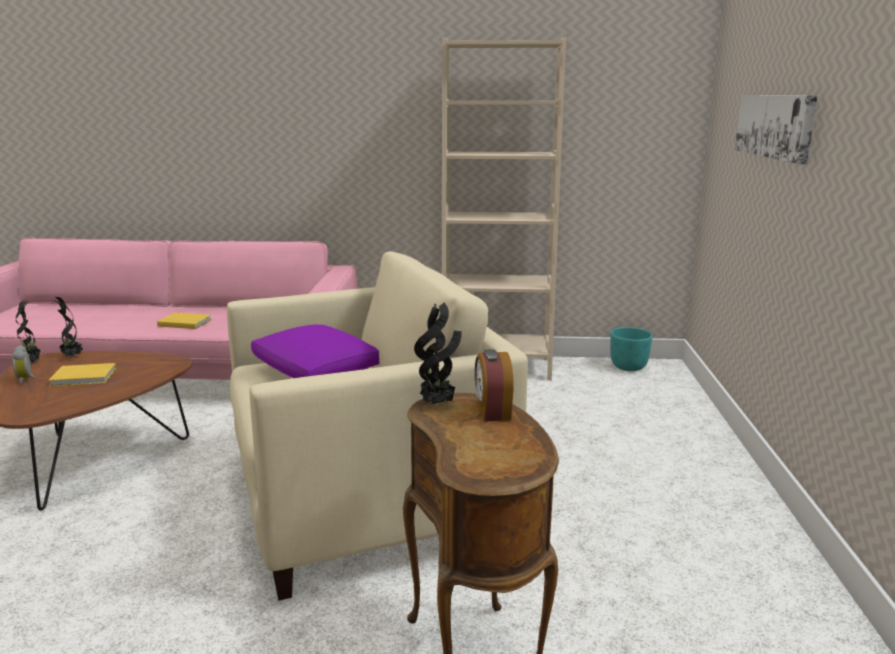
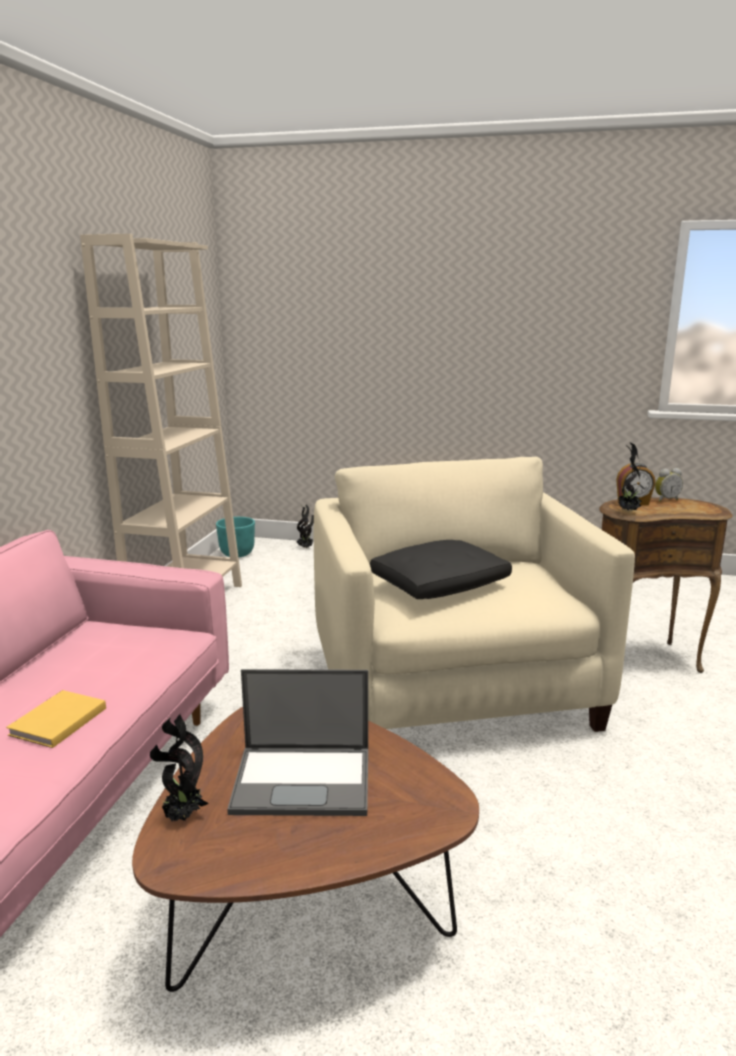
camera: 80 degrees left, 0 degrees up
(27, 380) = (290, 845): alarm clock -> alarm clock (665, 500)
(31, 362) = (187, 864): potted plant -> potted plant (306, 548)
(85, 377) = (304, 780): yellow book -> laptop
(316, 370) = (440, 585): purple pillow -> black pillow
(775, 126) = (377, 321): picture -> none

